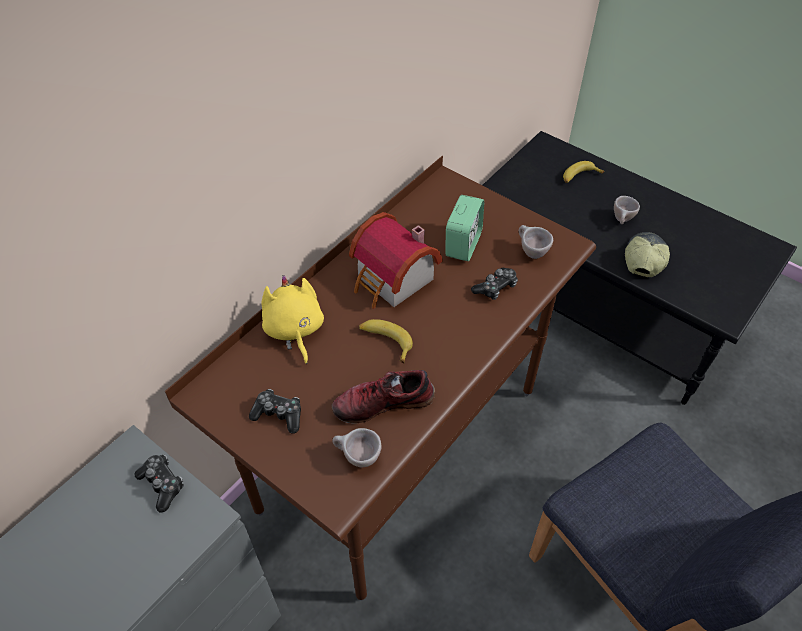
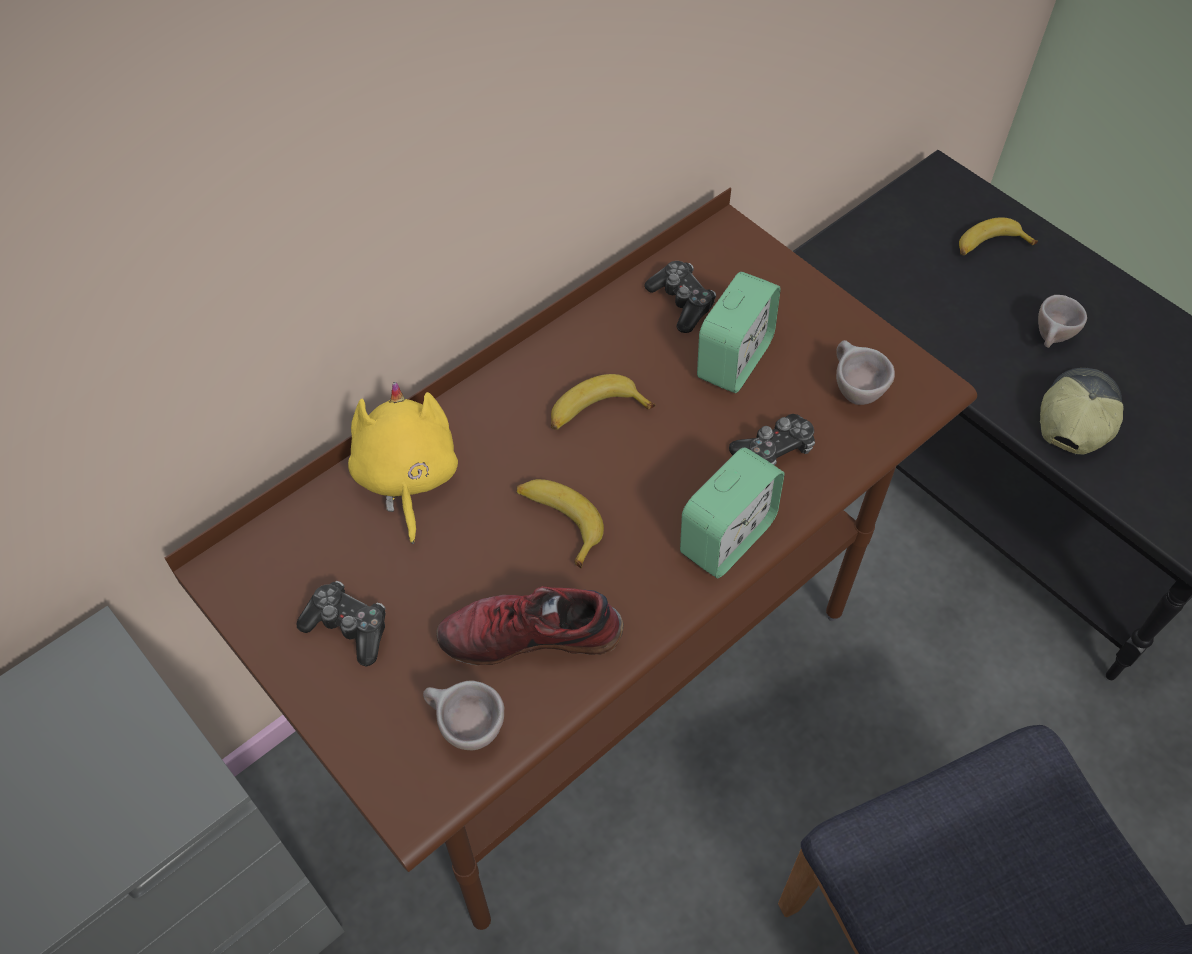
camera: 10 degrees right, 5 degrees up
(162, 484) = (133, 720): game controller -> game controller (681, 303)
(393, 281) = (595, 412): toy house -> banana
(480, 336) = (726, 537): none -> alarm clock

